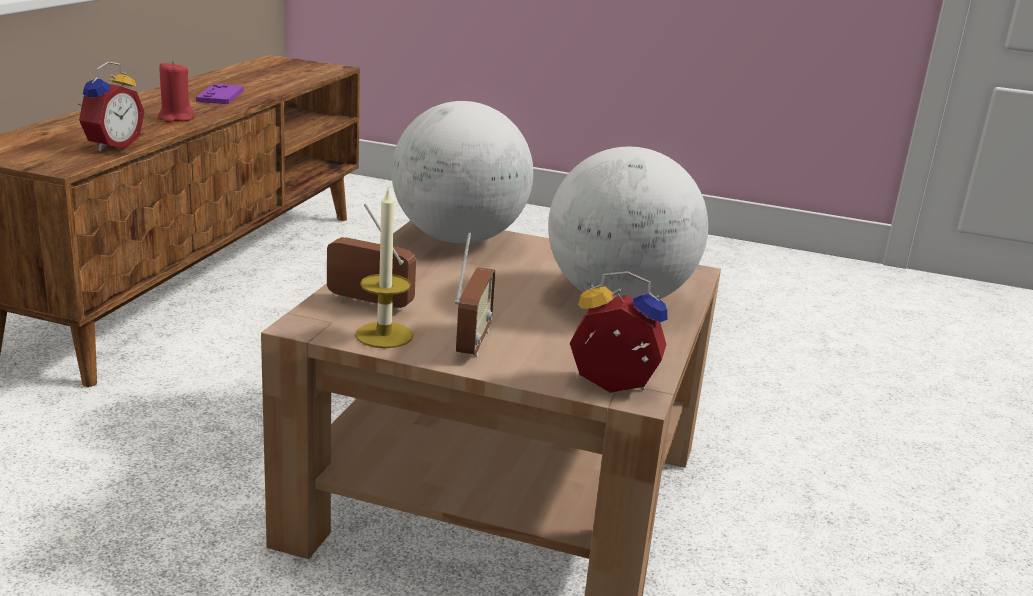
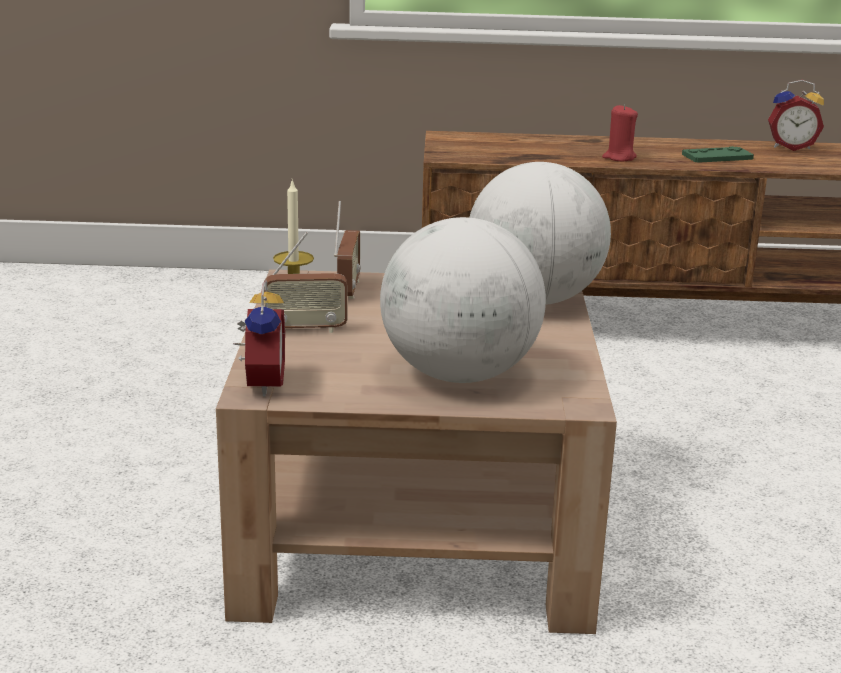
camera: 75 degrees right, 0 degrees up
(111, 146) = (512, 157): alarm clock -> alarm clock (791, 147)
(220, 96) = (717, 156): purple game controller -> green game controller

